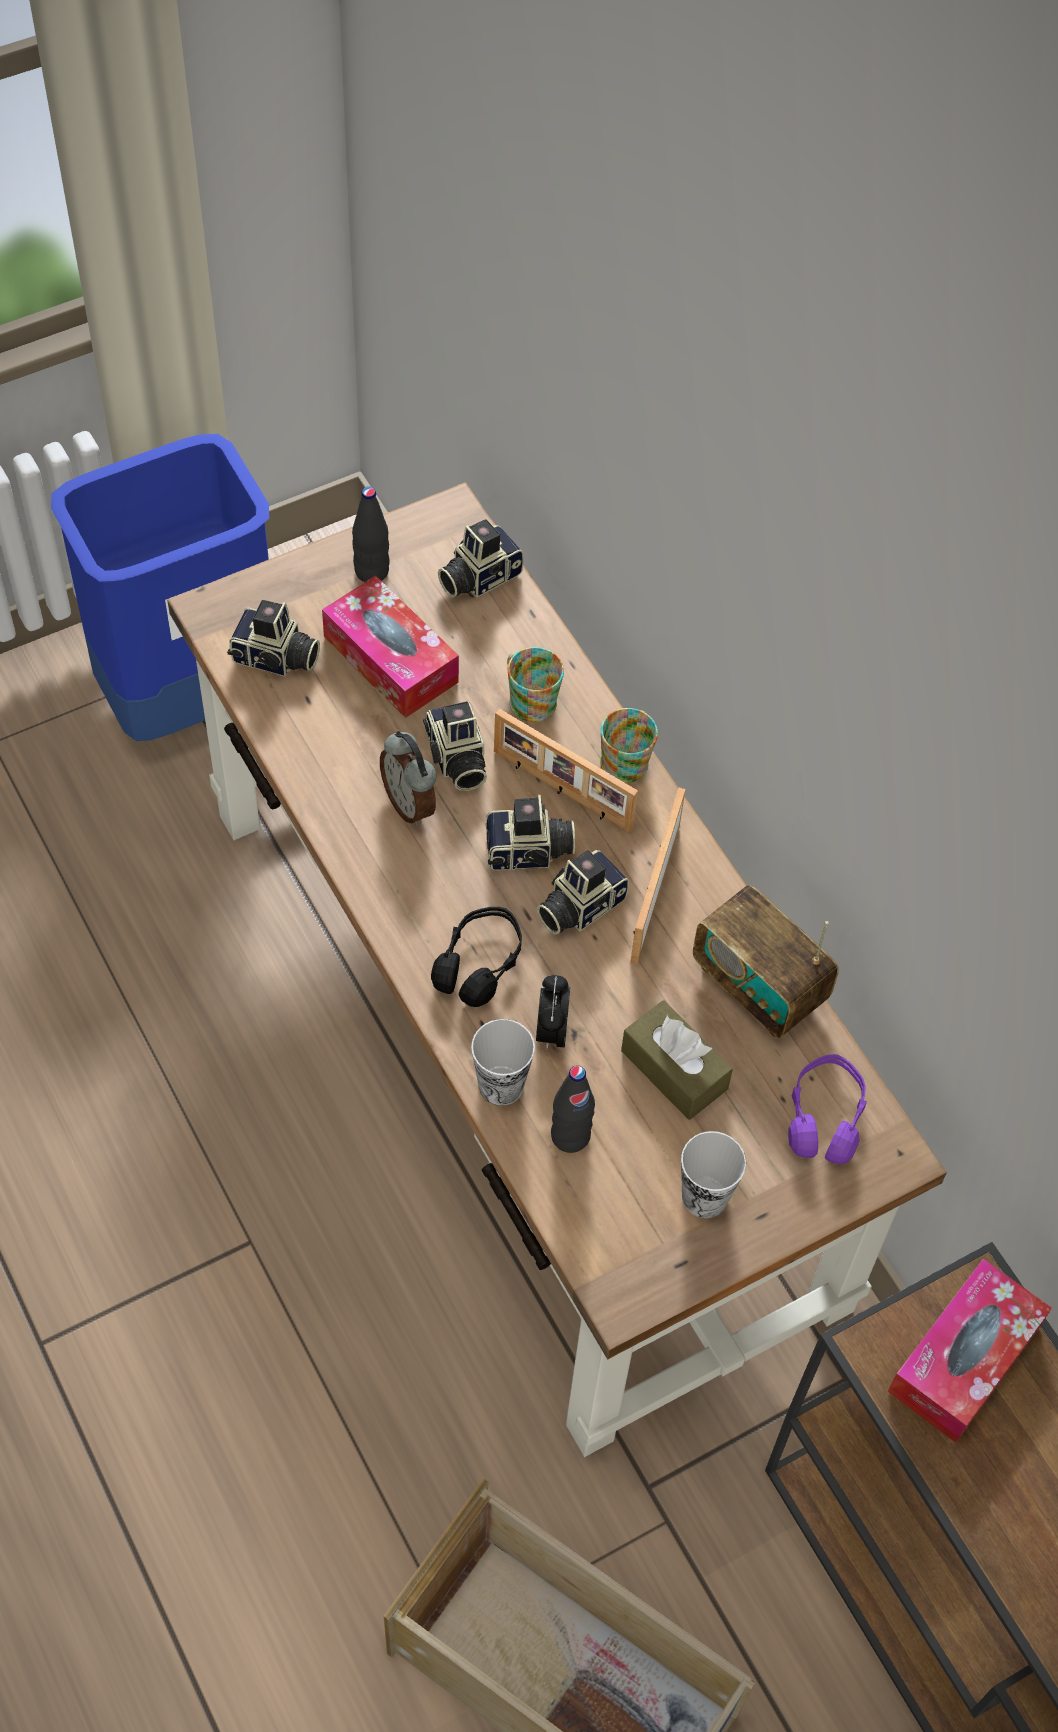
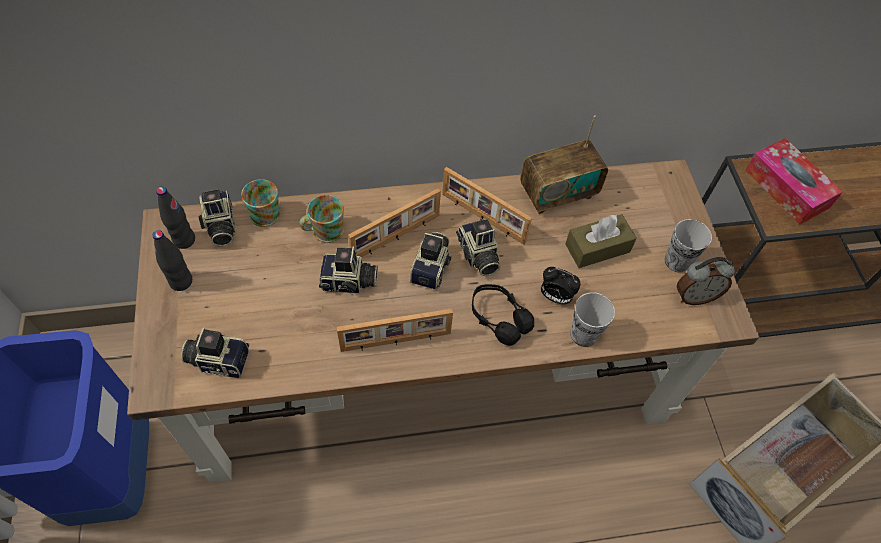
camera: 70 degrees left, 0 degrees up
(275, 659) = (218, 360): camera -> camera turned 120 degrees counterclockwise
(384, 847) = (396, 342): none -> picture frame
(390, 659) = (256, 293): tissue box -> none
(410, 803) = (370, 317): alarm clock -> alarm clock (694, 296)
(570, 1136) = (625, 310): black bottle -> black bottle (184, 240)
(628, 758) = (389, 199): mug -> mug (262, 212)
(824, 1117) = (643, 194): purple headphones -> none

